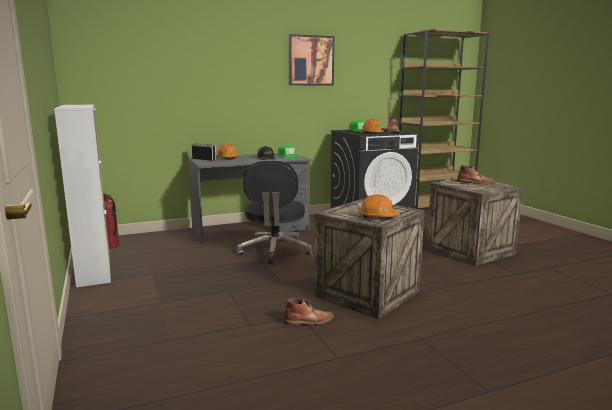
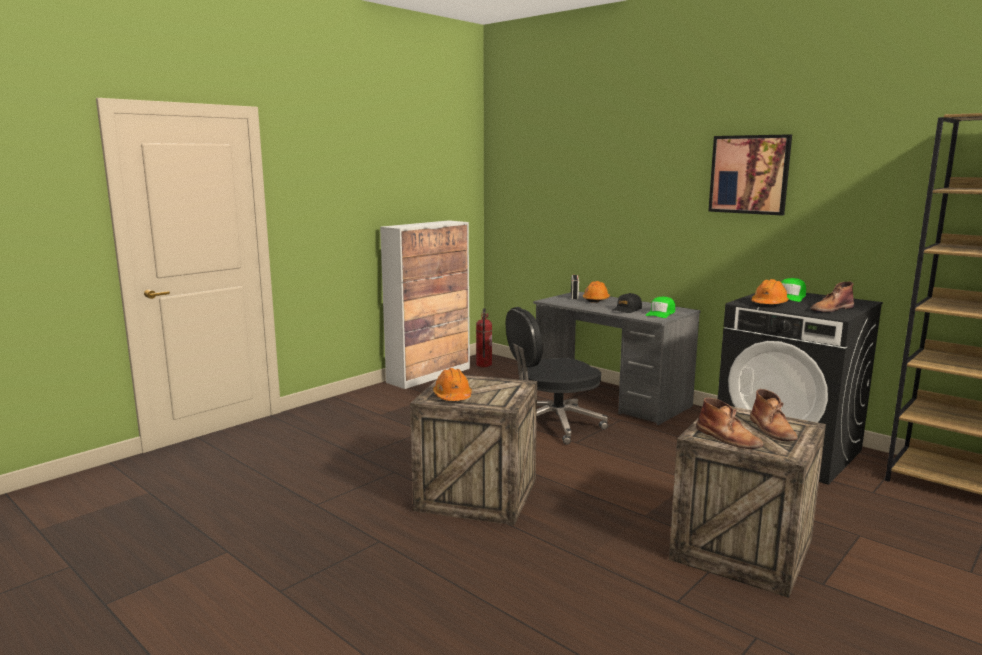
camera: 65 degrees right, 0 degrees up
(309, 321) = (384, 478): brown boot -> brown boot (728, 438)

